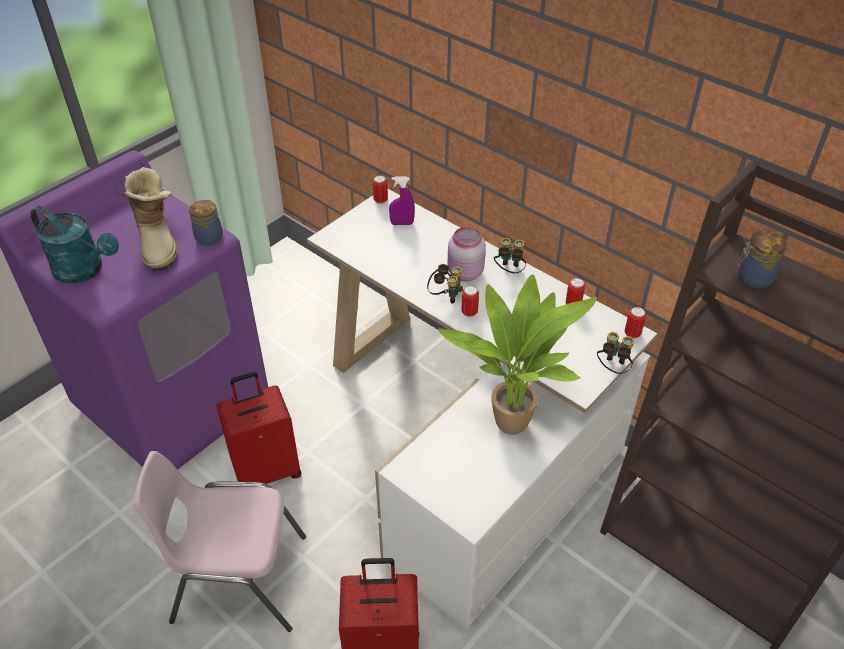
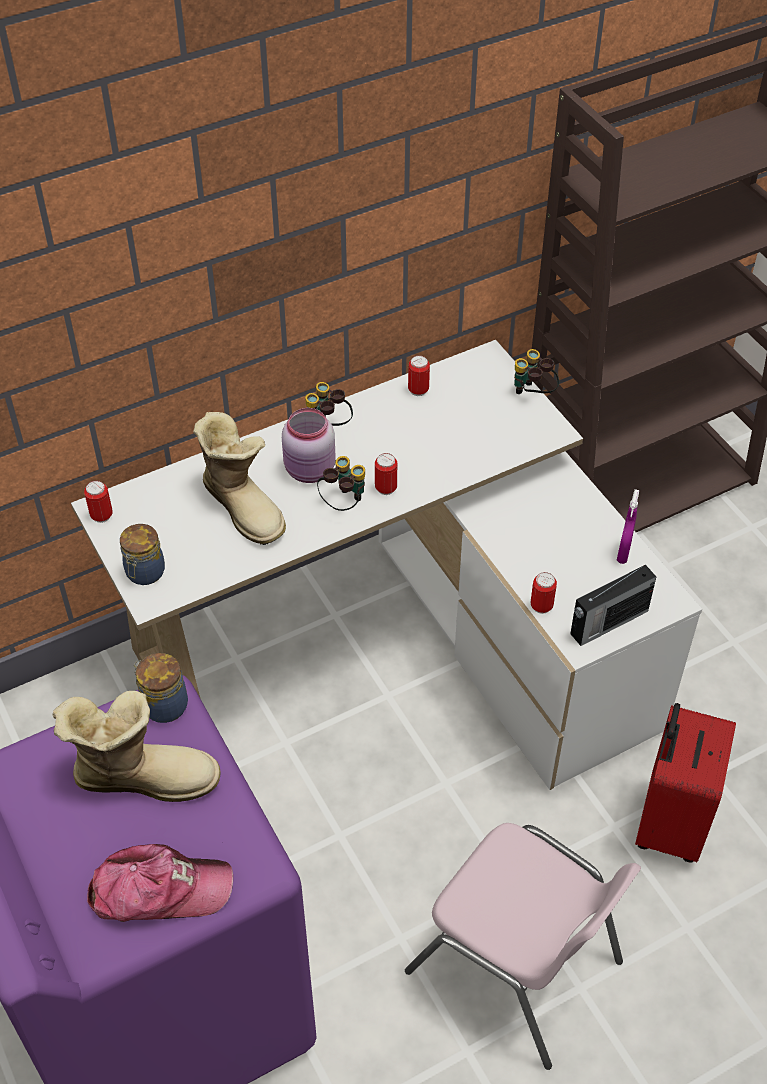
camera: 70 degrees left, 5 degrees up
(85, 271) = (159, 890): turquoise watering can -> cap
(237, 579) = (517, 968): pink chair -> pink chair turned 75 degrees counterclockwise
(267, 470) = (350, 893): red suitcase -> none
(402, 223) = (169, 506): purple spray bottle -> purple spray bottle (623, 552)
(418, 253) = (244, 506): none -> boot
(430, 483) = (607, 623): none -> radio
(512, 420) = (542, 520): potted plant -> none
(632, 334) = (488, 359): can -> can (541, 606)
(753, 278) = (634, 185): jar -> jar (144, 573)

